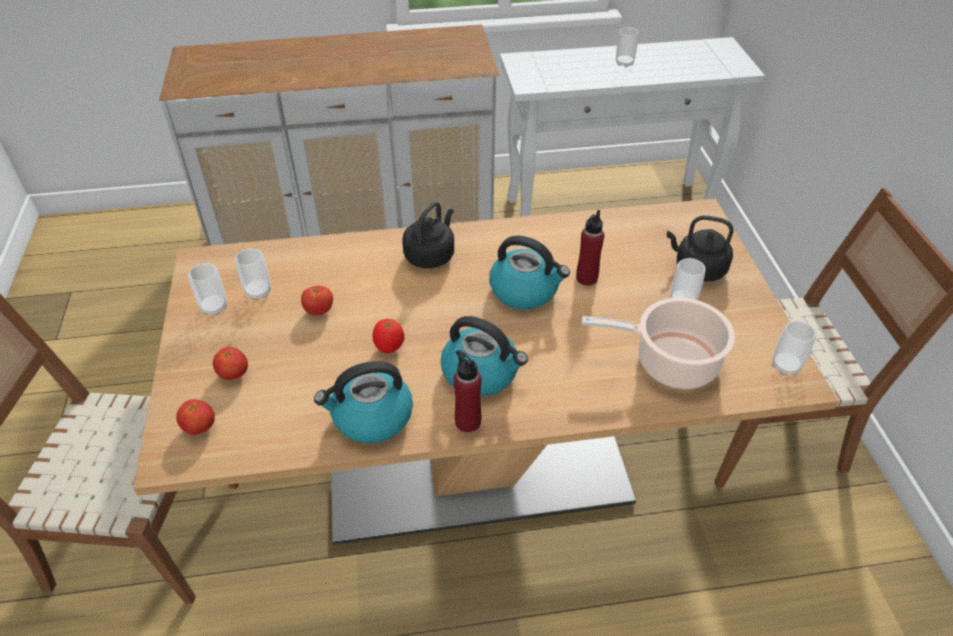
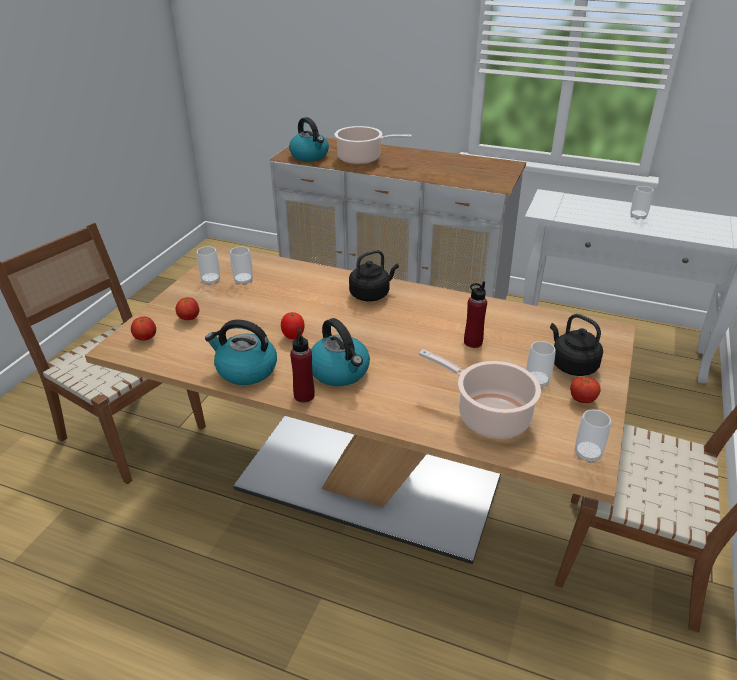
camera: 30 degrees right, 10 degrees down
(286, 67) = (362, 159): none -> cooking pot
(319, 311) = (270, 302): tomato -> tomato (582, 400)
(525, 290) = (418, 335): kettle -> kettle (310, 156)

